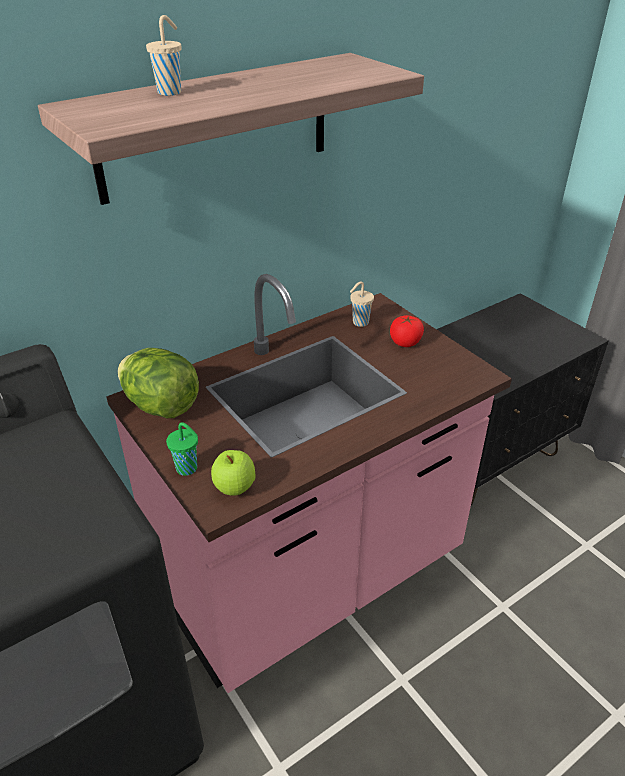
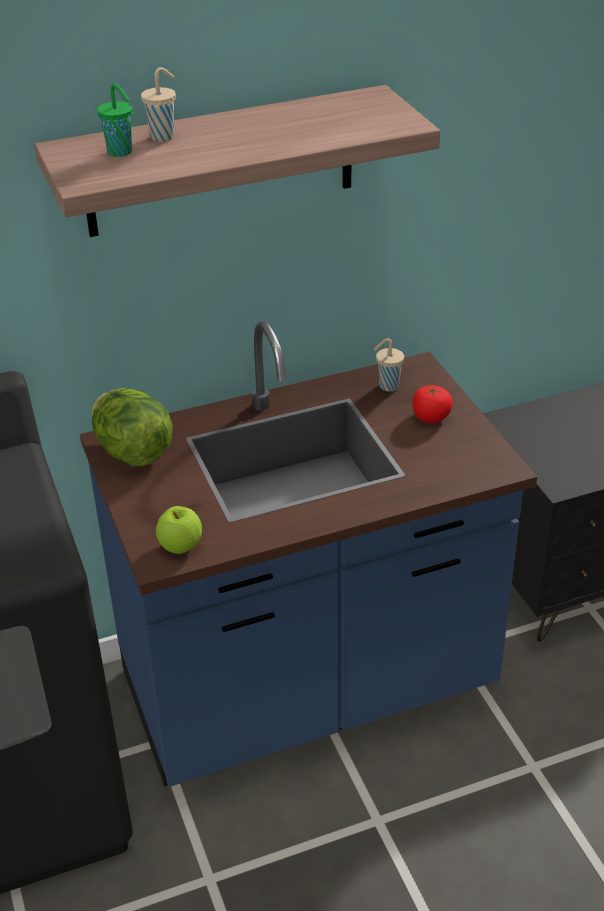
camera: 15 degrees right, 0 degrees up
(188, 469) = (140, 521): green cup -> green cup (121, 153)
(312, 578) = (307, 691): pink counter -> blue counter

